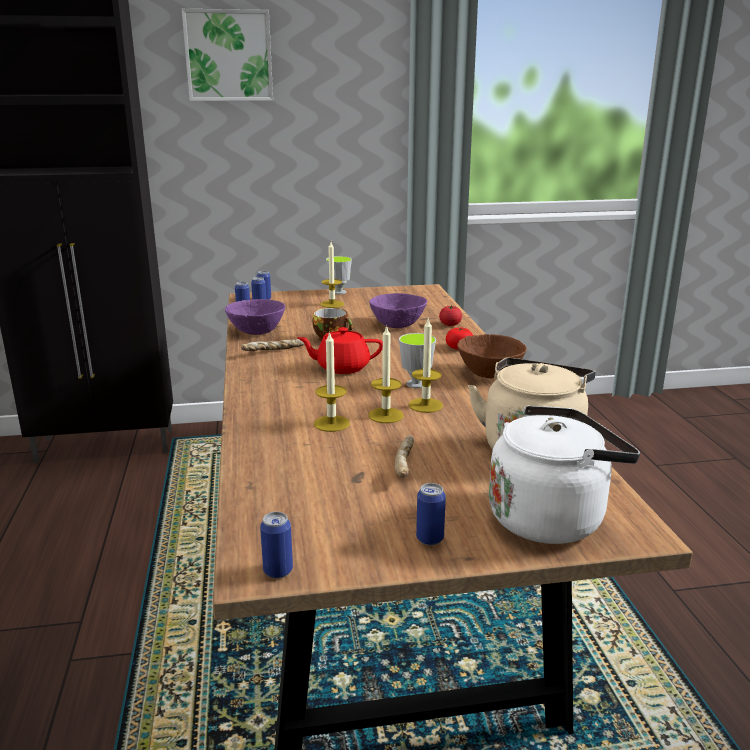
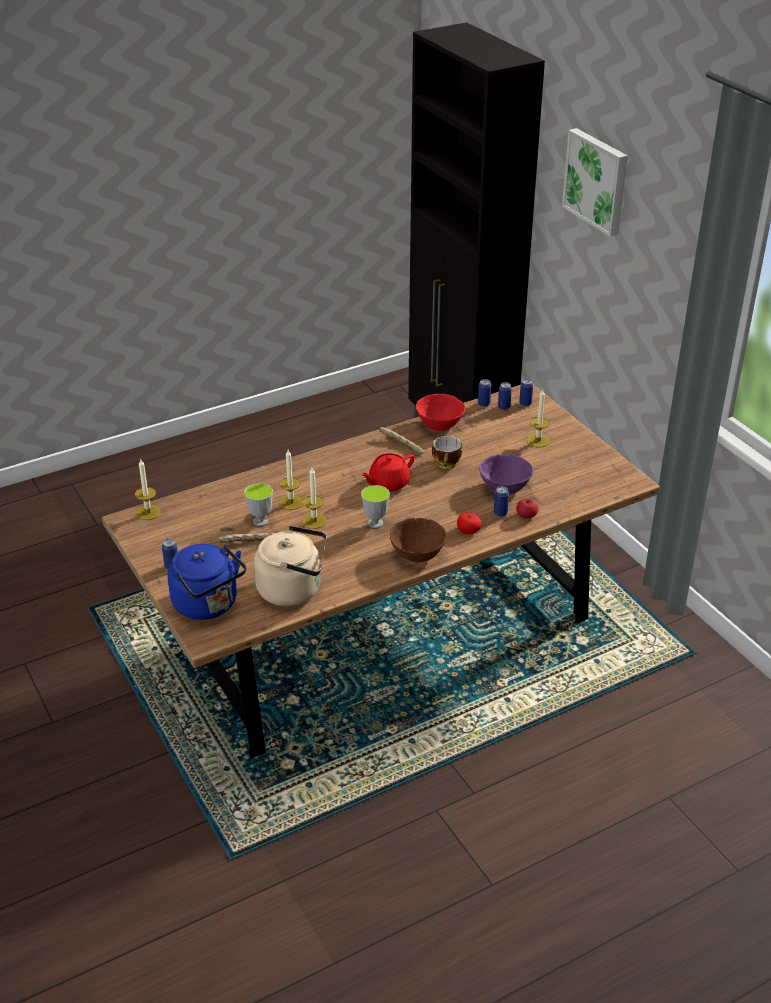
camera: 70 degrees right, 15 degrees up
(257, 331) = (440, 425): purple bowl -> red bowl
(278, 571) = (129, 526): can -> can (500, 513)
(339, 292) = (578, 435): cup -> cup (260, 521)
(342, 367) = (388, 483): red teapot -> red teapot turned 105 degrees counterclockwise
(425, 405) = (339, 534): candle -> candle (148, 512)
(551, 517) = (208, 605): white kettle -> blue kettle

